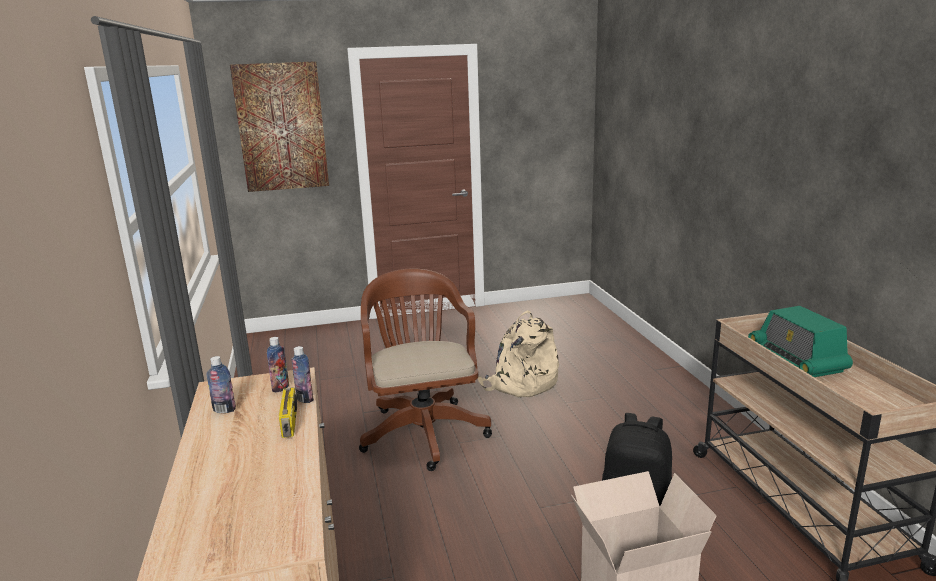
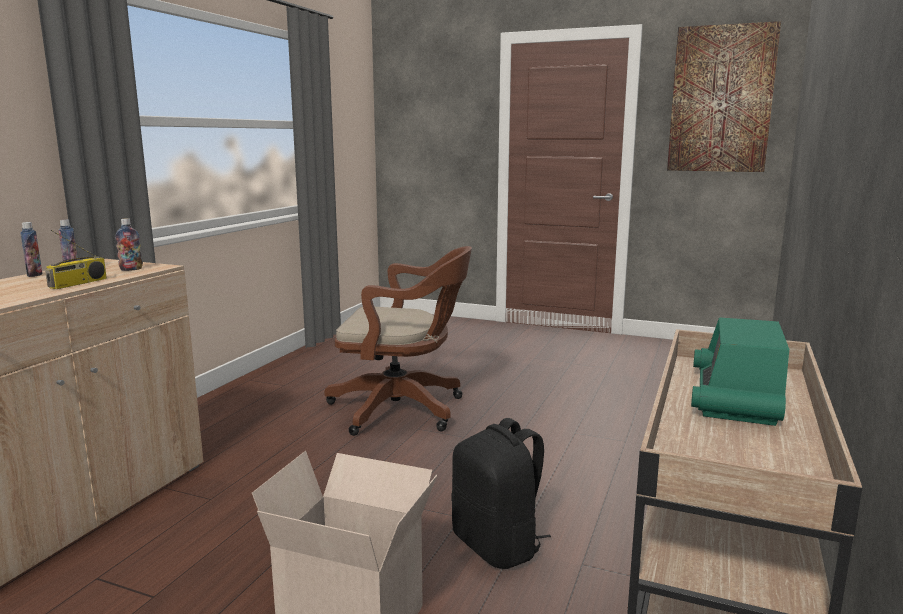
camera: 35 degrees right, 5 degrees down
(281, 127) = (432, 112): picture -> picture (721, 99)
(305, 399) = (123, 276): bottle -> bottle (34, 275)
(423, 430) = (404, 410): brown office chair -> brown office chair turned 75 degrees clockwise
(520, 384) = (553, 403): beige backpack -> none

